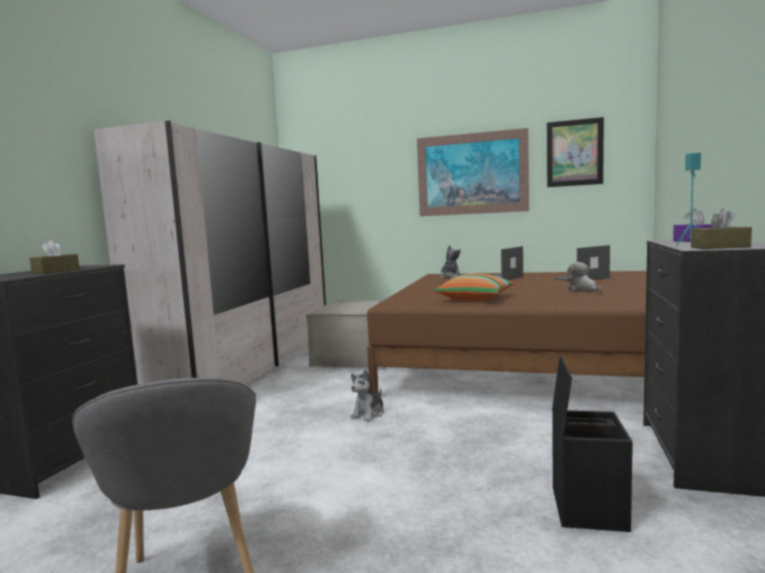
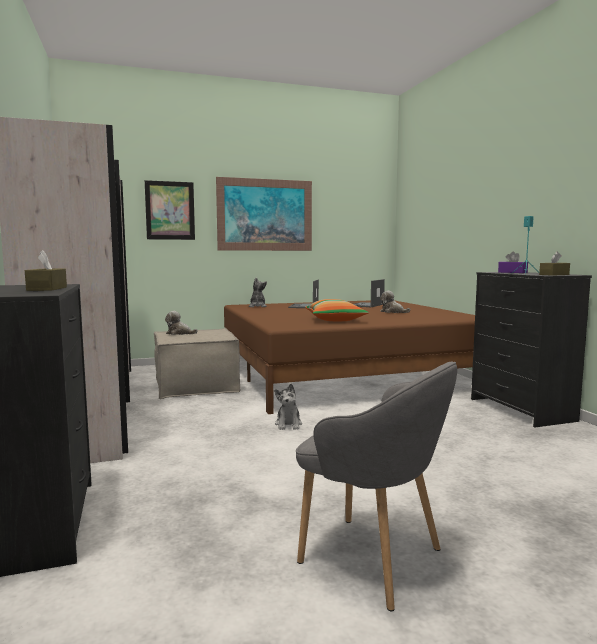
camera: 35 degrees left, 0 degrees up
(346, 303) = (179, 333): none -> plush toy
(574, 153) = (344, 206): picture -> picture (170, 210)
(586, 507) = (514, 446): black storage box -> none

